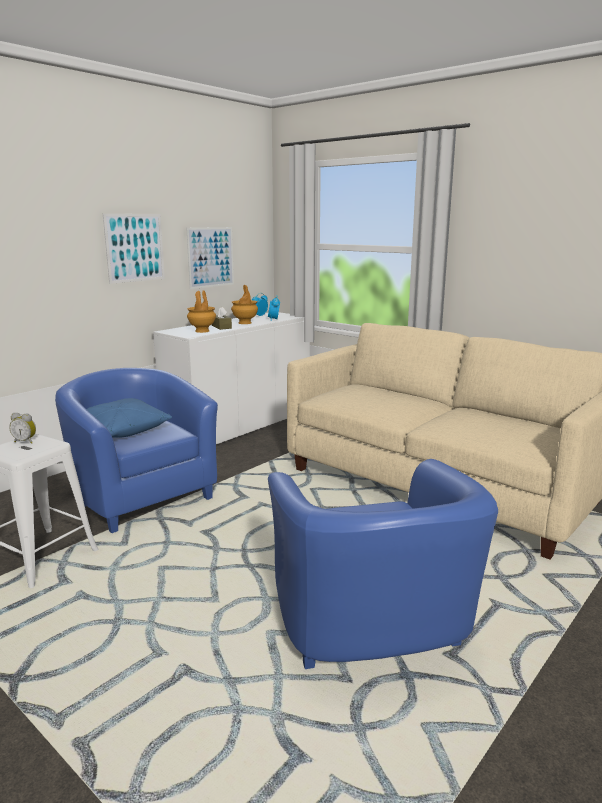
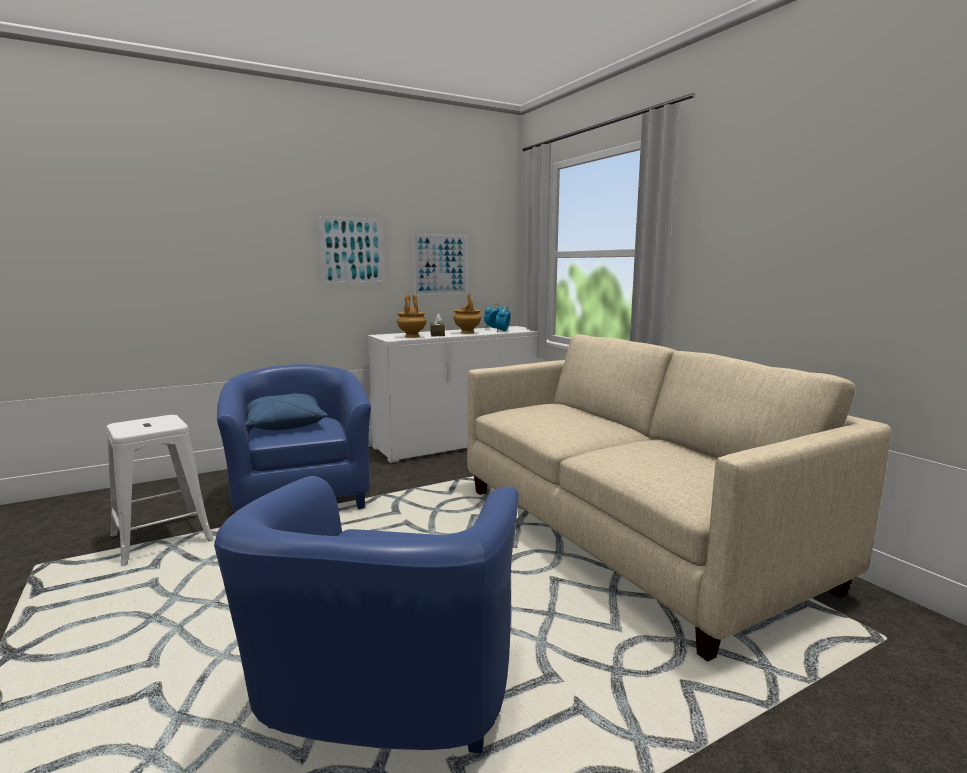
camera: 20 degrees right, 5 degrees down
(25, 441) = (155, 419): alarm clock -> none

